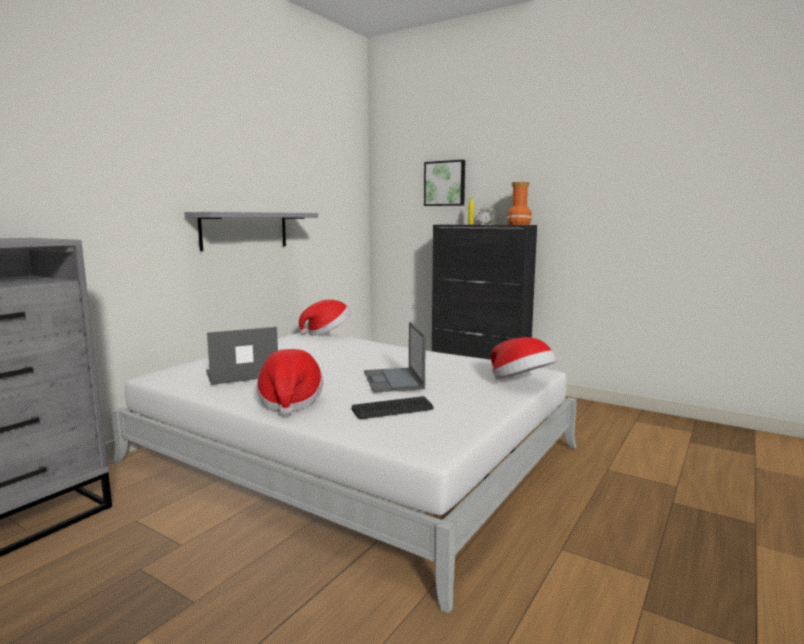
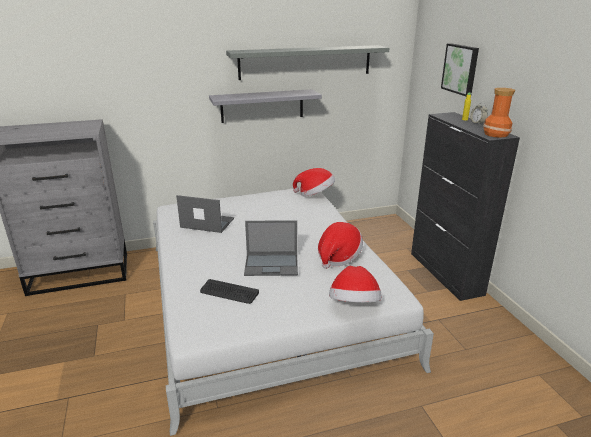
camera: 40 degrees right, 15 degrees up
(285, 180) = (305, 62): none -> grey shelf
(290, 402) = (192, 260): hat -> hat (338, 257)
(393, 380) = (272, 265): laptop -> laptop turned 120 degrees counterclockwise

